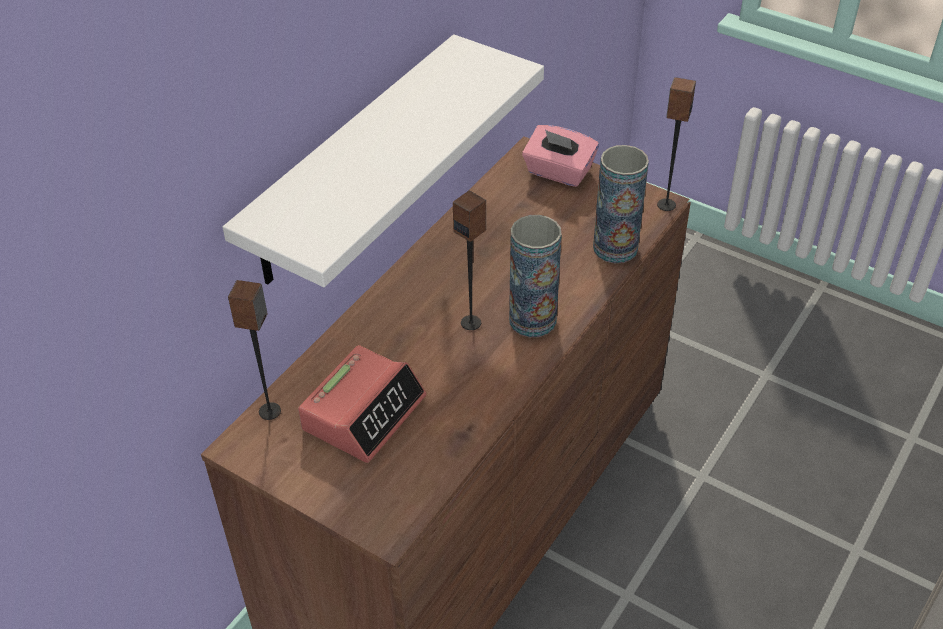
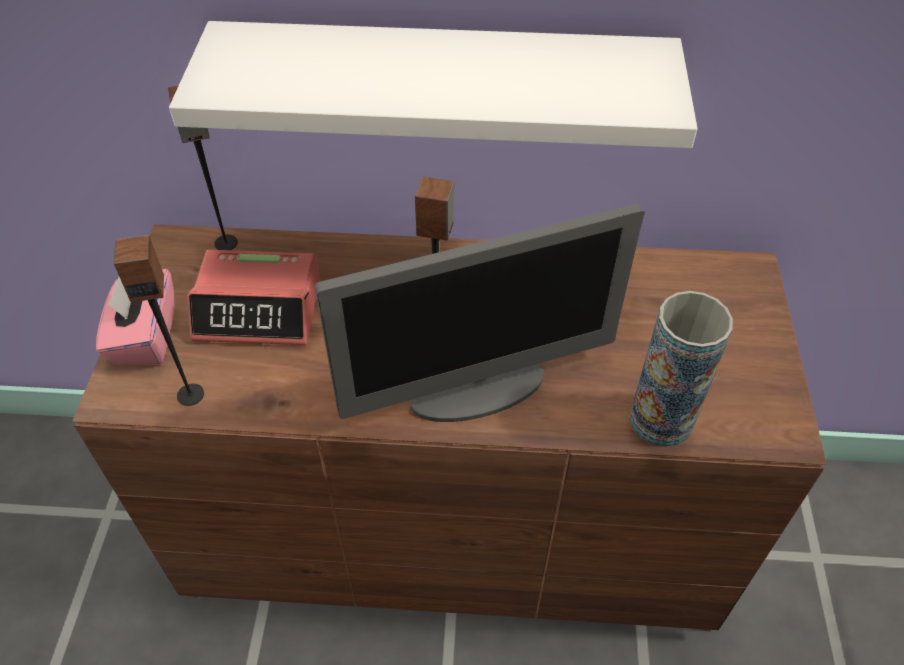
camera: 60 degrees right, 5 degrees up
(532, 320) = (478, 389): vase -> monitor
(558, 172) = (743, 310): pink tissue box -> pink tissue box (145, 337)
(666, 205) = (789, 442): speaker -> speaker (190, 394)

